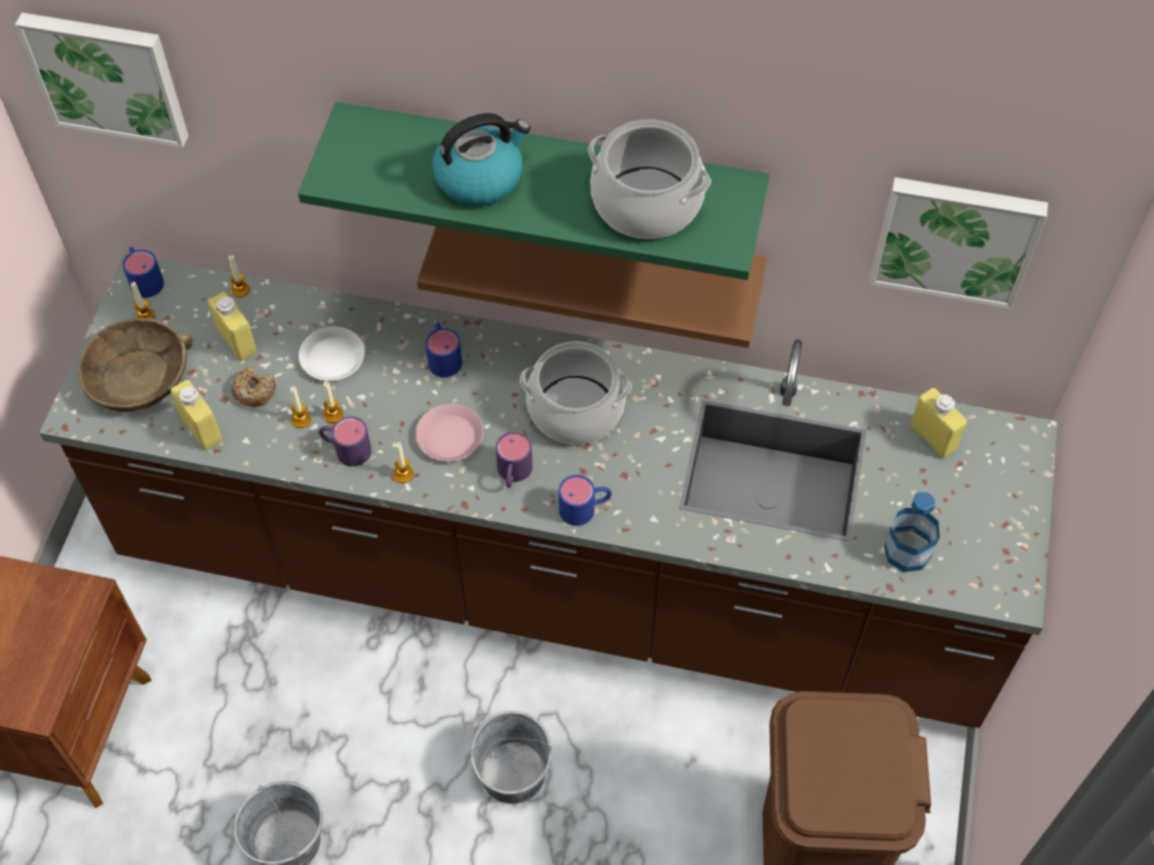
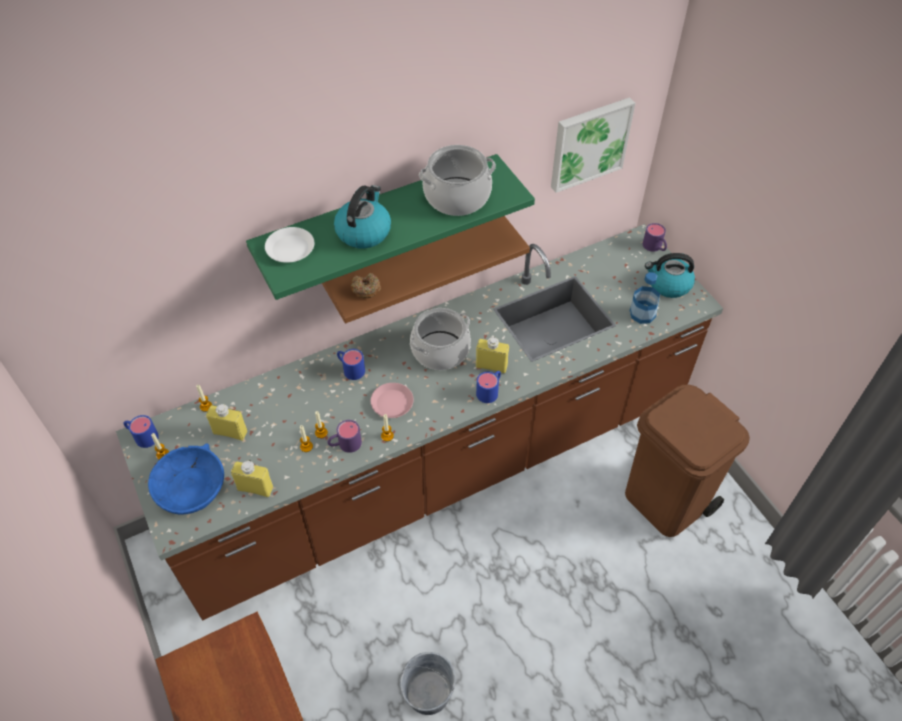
camera: 40 degrees left, 5 degrees down
(107, 76) = (87, 304): picture -> none
(139, 376) = (190, 486): brown bowl -> blue bowl
(254, 391) = (266, 450): donut -> donut (366, 289)
(332, 358) = (292, 406): white plate -> white plate (290, 249)
(513, 474) = (440, 399): purple mug -> purple mug (655, 247)
(513, 773) = (505, 570): grey bucket -> none
(932, 437) = (604, 261): yellow bottle -> yellow bottle (491, 366)
(993, 536) = (668, 284): none -> kettle

